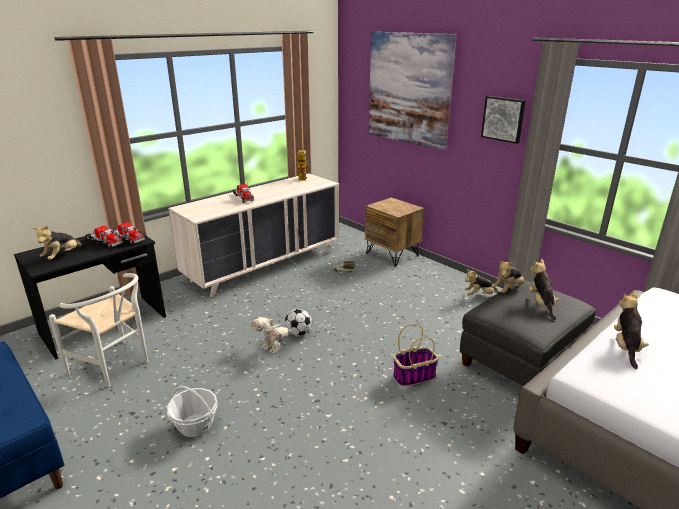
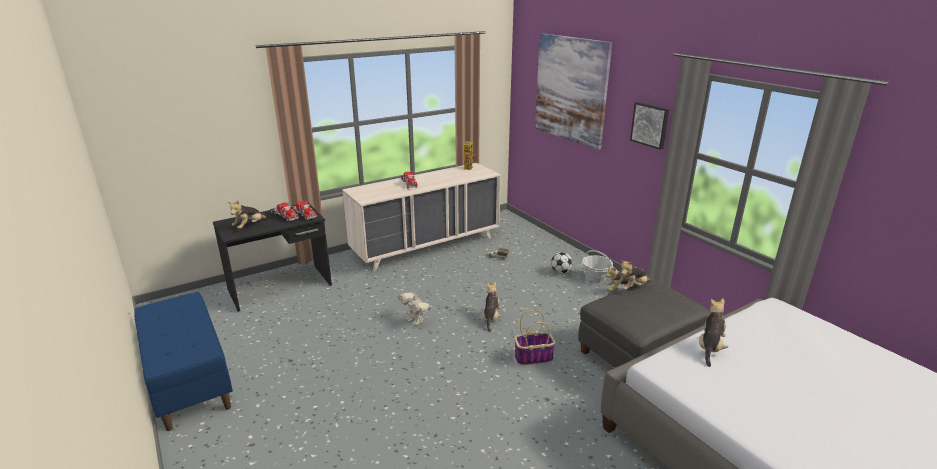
camera: 10 degrees right, 0 degrees up
(115, 367) = (283, 322): white chair -> none
(195, 425) = (338, 376): basket -> basket (595, 277)
(298, 333) = (441, 310): football -> football (560, 272)
(392, 255) = (549, 245): brown nightstand -> none
(541, 304) = (656, 303): plush toy -> plush toy (491, 318)

